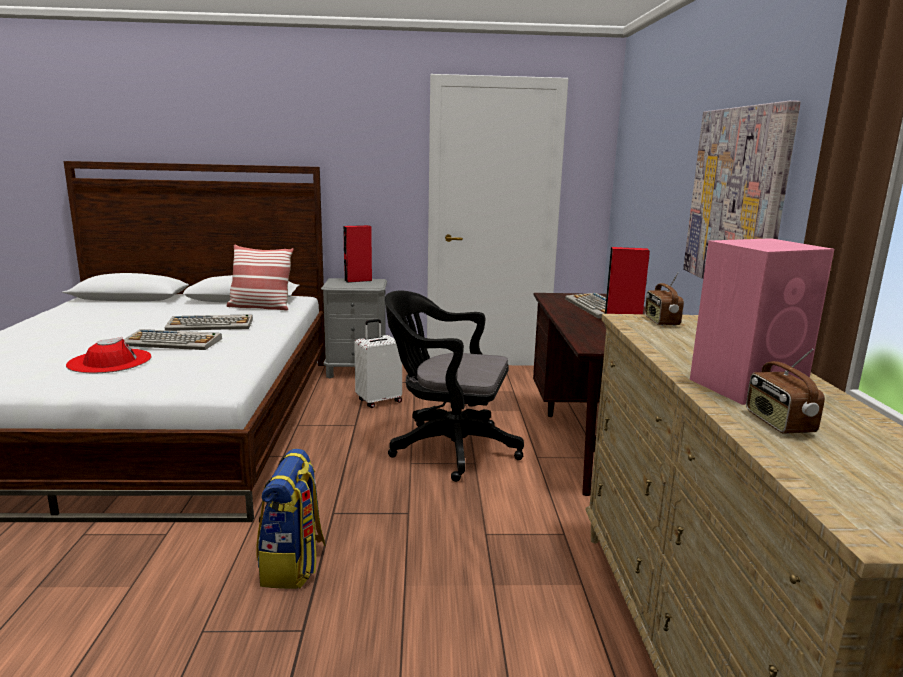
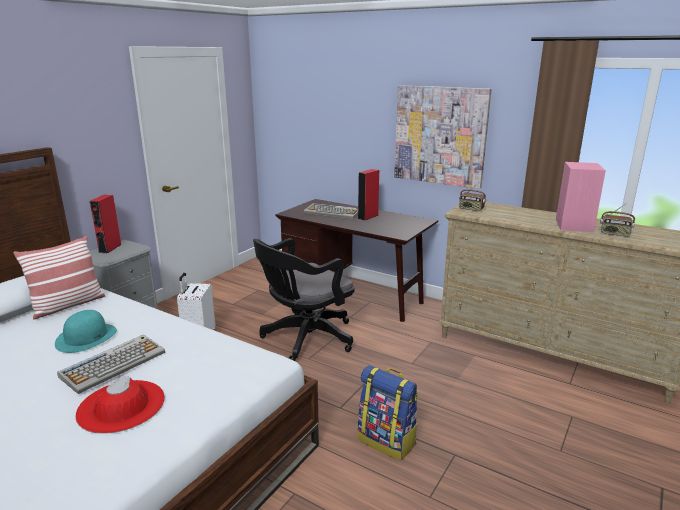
camera: 55 degrees left, 5 degrees up
(211, 325) = (86, 337): keyboard -> turquoise hat

